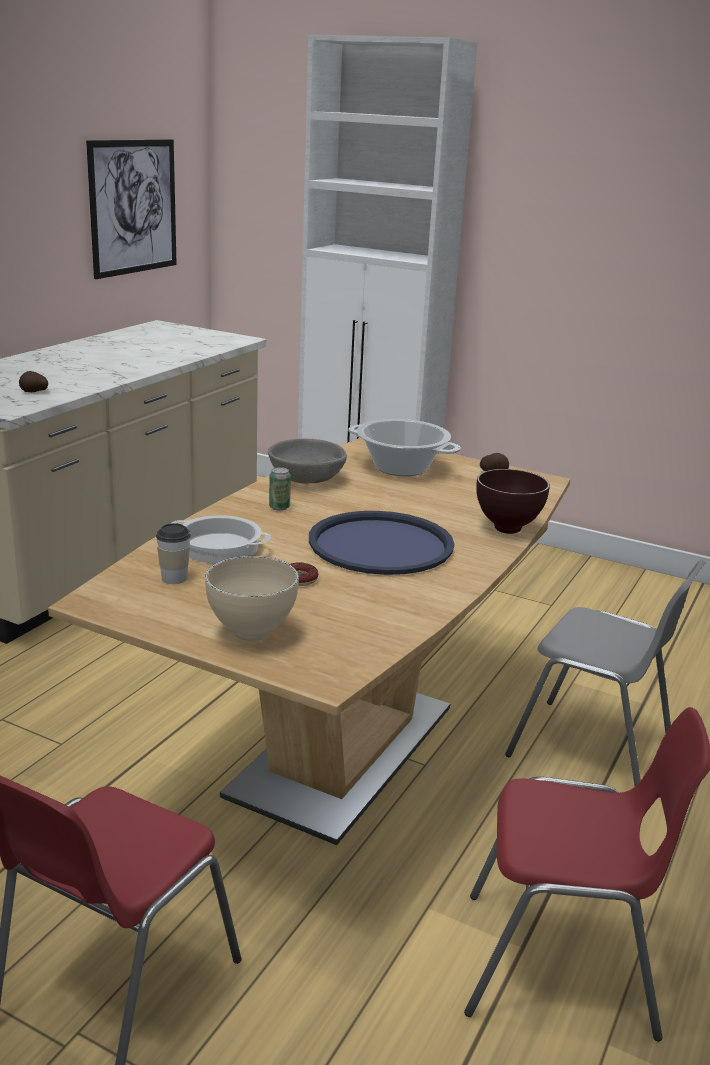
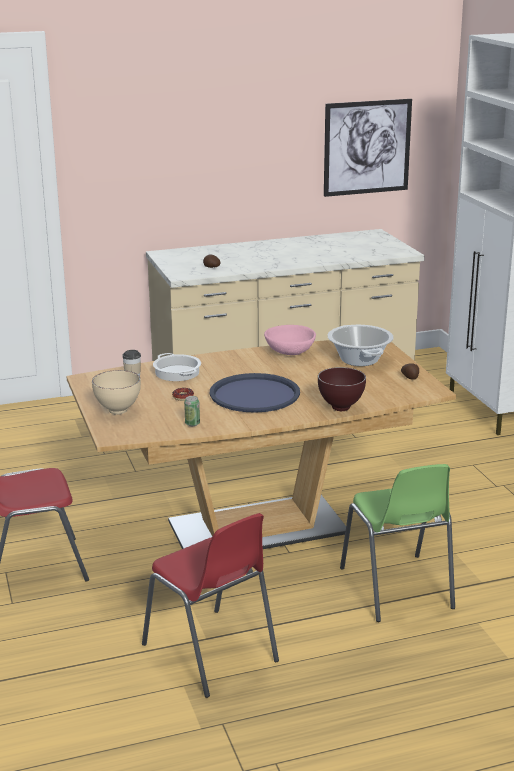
camera: 45 degrees right, 0 degrees up
(279, 507) = (244, 362): can -> can (192, 424)
(307, 479) = (290, 352): grey bowl -> pink bowl
(592, 751) = (397, 589): grey chair -> green chair

